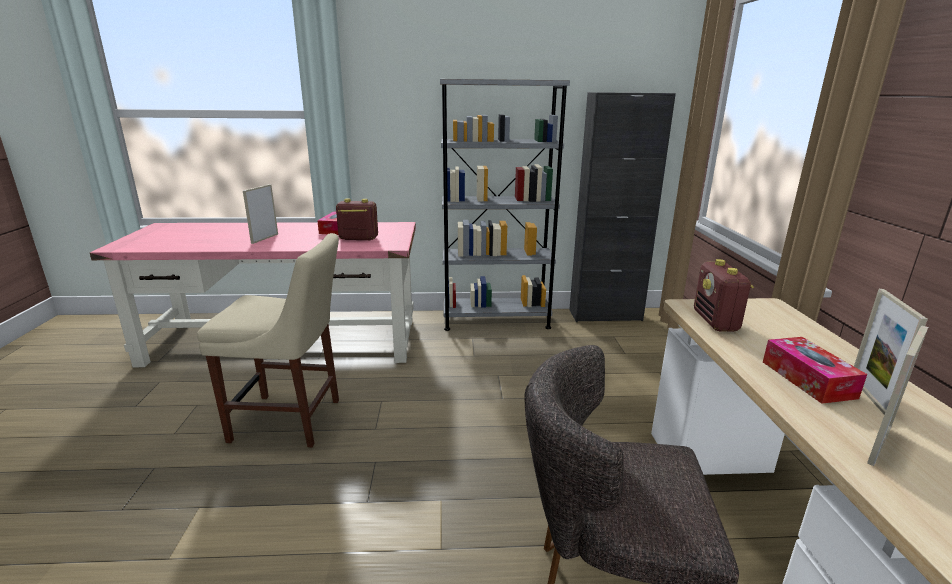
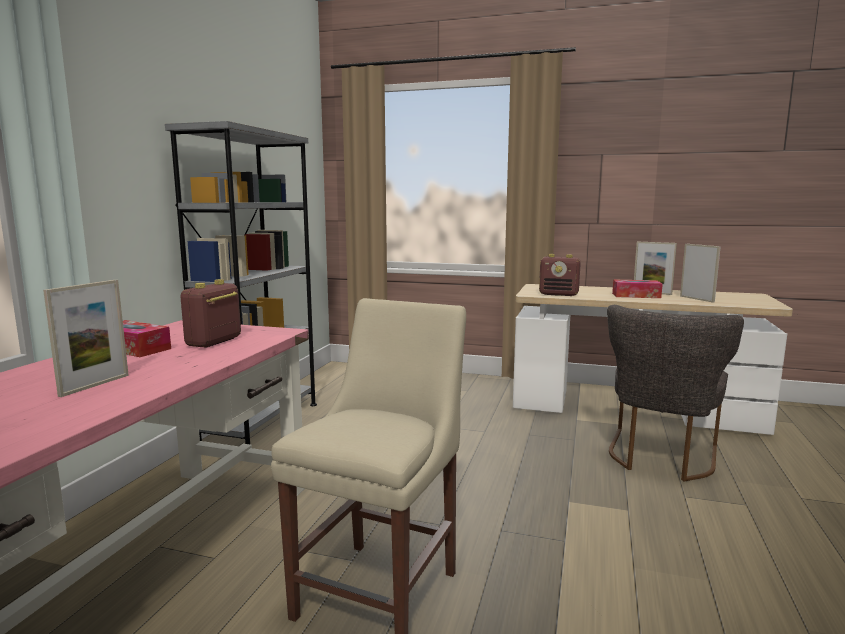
camera: 70 degrees left, 10 degrees down
(265, 238) = (95, 385): picture frame -> picture frame turned 105 degrees counterclockwise
(605, 315) = (319, 380): black cabinet -> none

